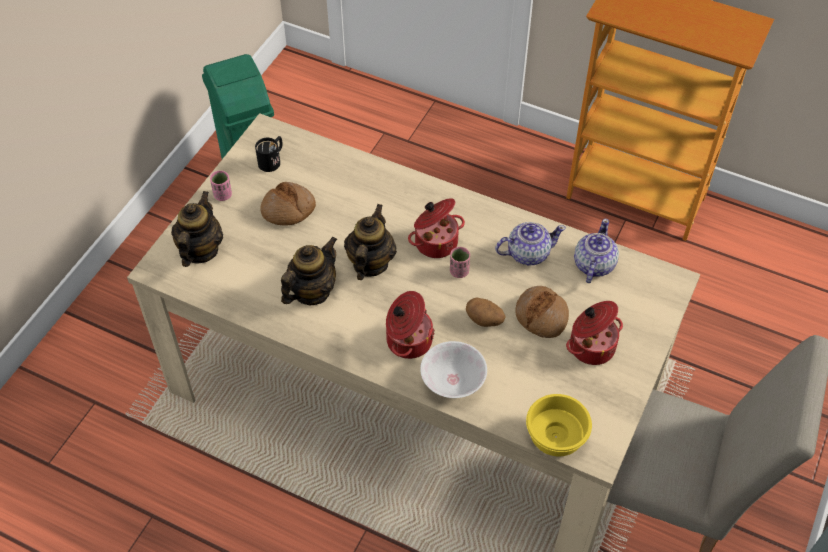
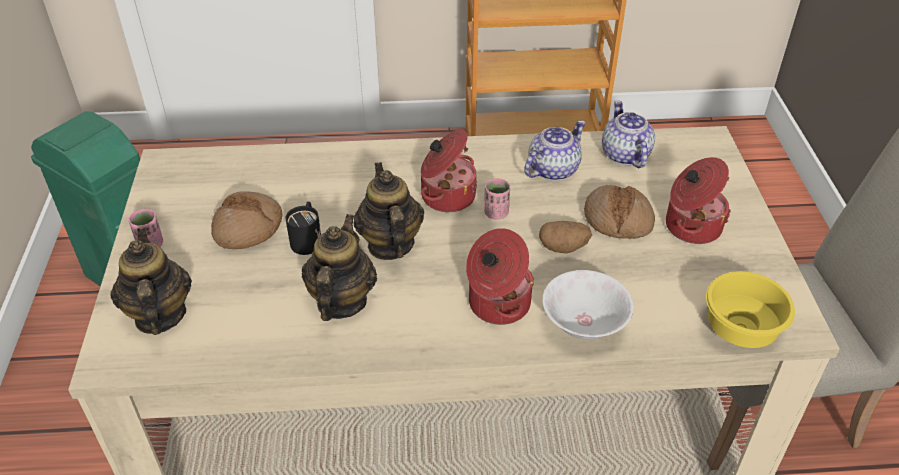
camera: 30 degrees left, 10 degrees down
(272, 160) = (192, 188): black mug -> black mug (307, 239)

